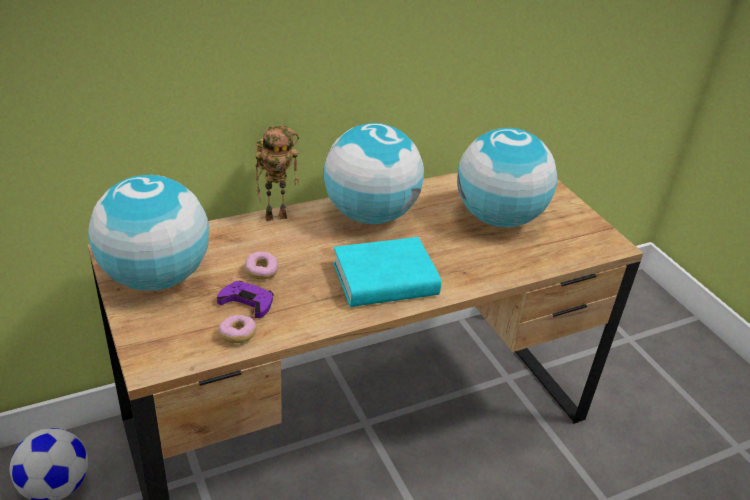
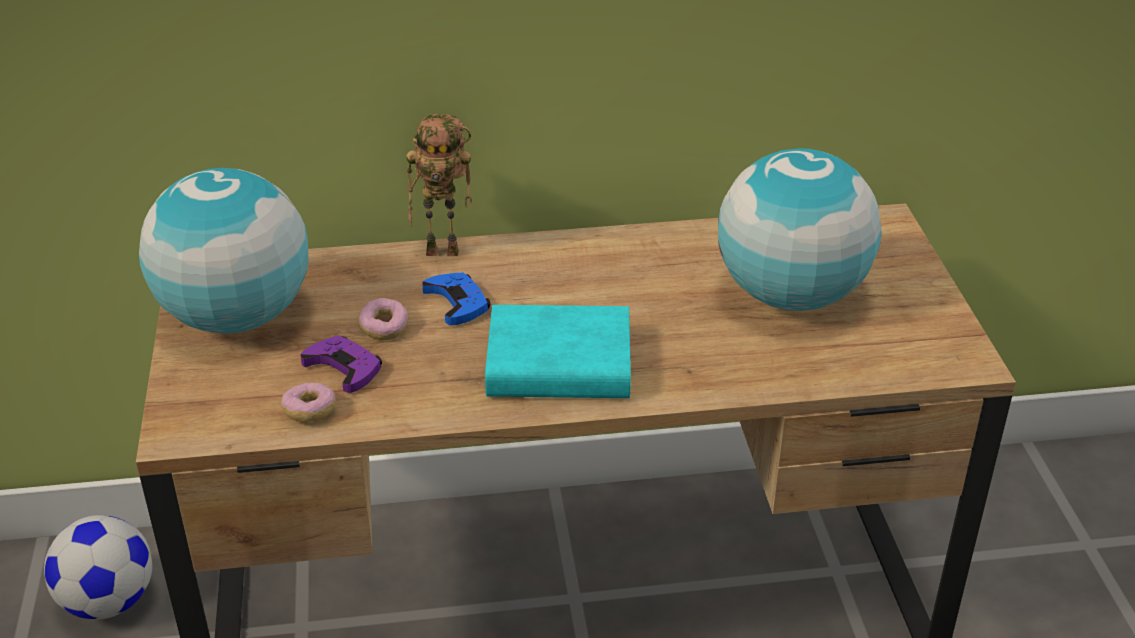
camera: 20 degrees right, 0 degrees up
(301, 248) = (457, 303): none -> blue game controller
(370, 215) = (585, 265): globe -> none

